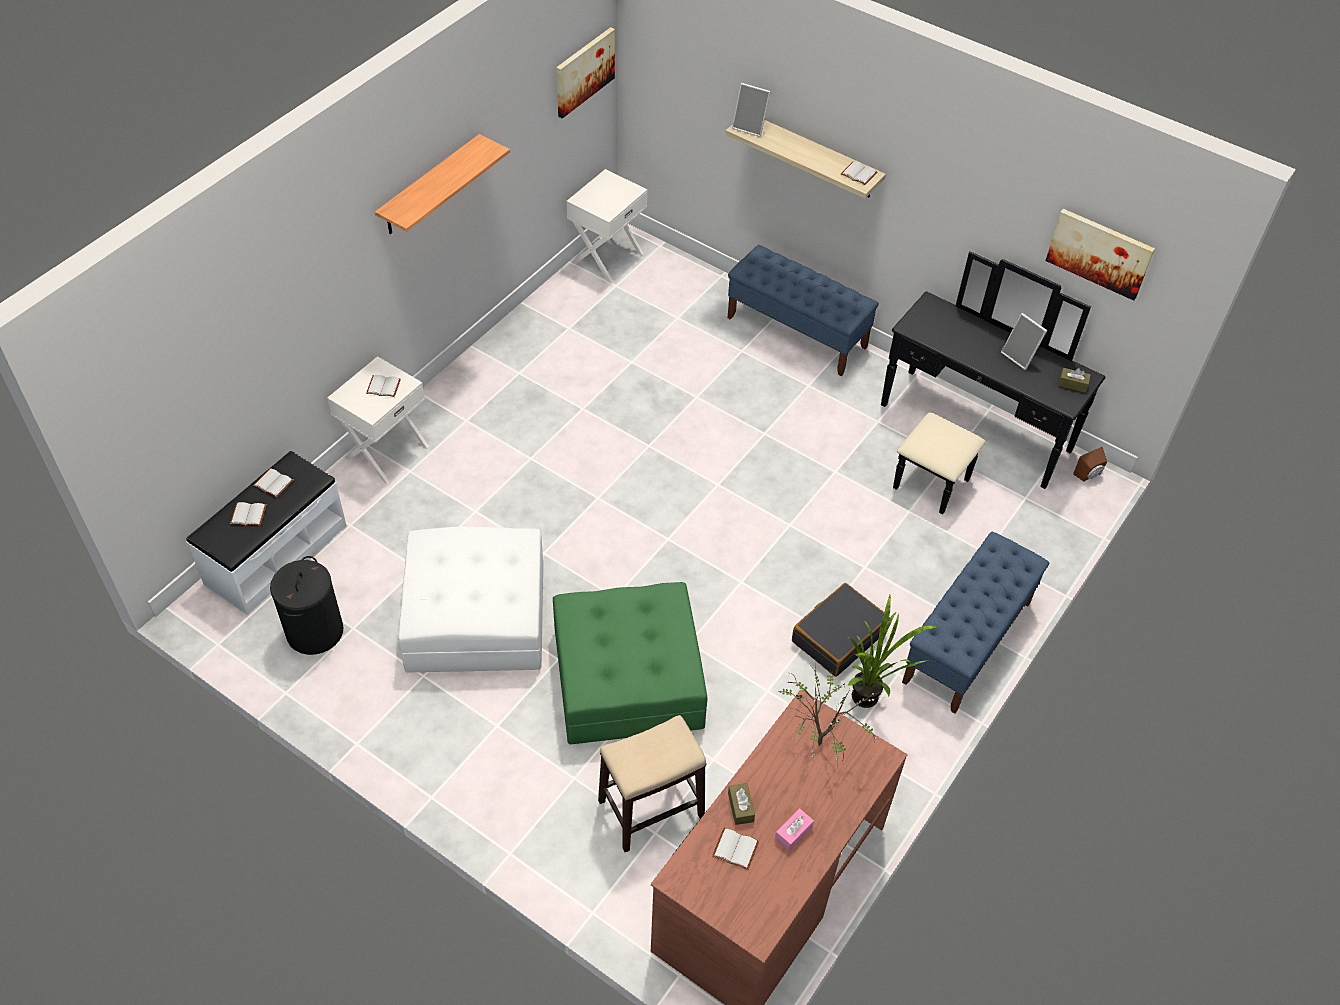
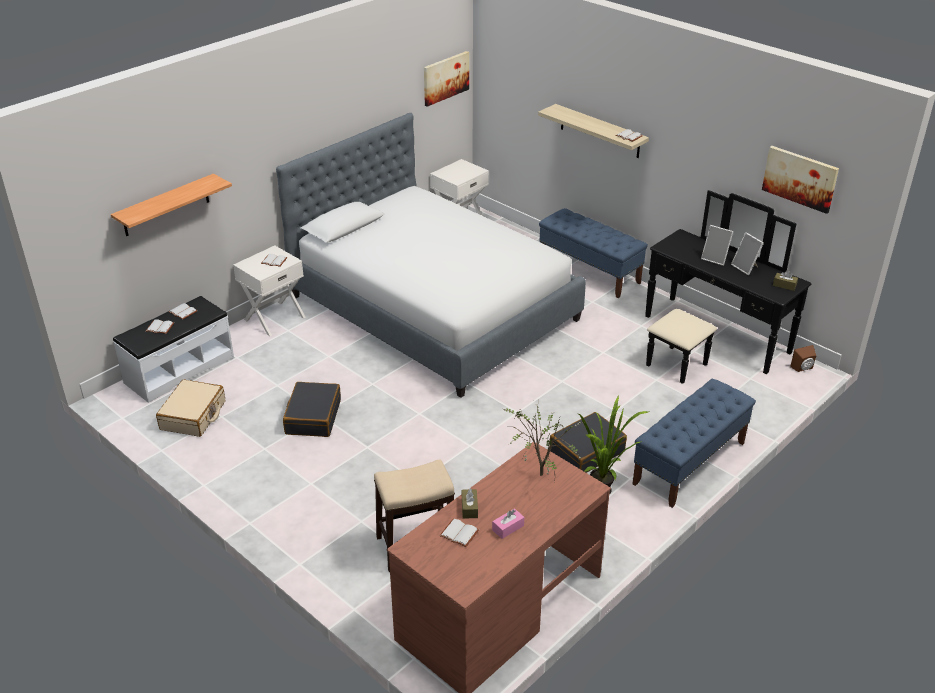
camera: 10 degrees right, 15 degrees down
(315, 631) = (193, 416): black laundry basket -> beige suitcase
(430, 186) = (322, 125): shelf -> shelf (166, 205)
(476, 617) = (313, 417): white ottoman -> black suitcase
(600, 414) = (433, 308): none -> bed
(629, 677) = (418, 463): green ottoman -> none
(750, 127) = (556, 110): picture frame -> picture frame (715, 259)

